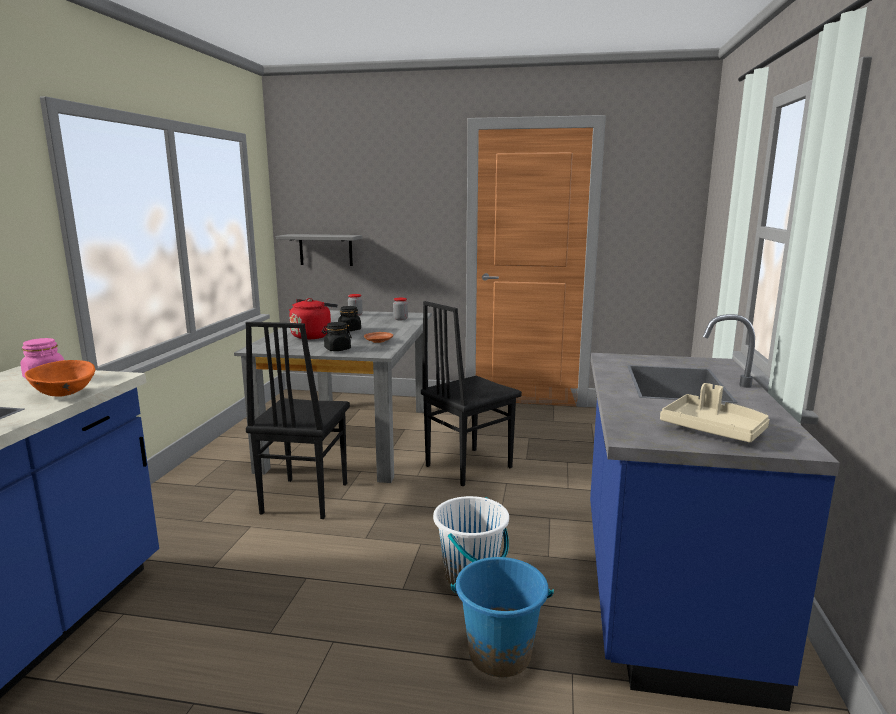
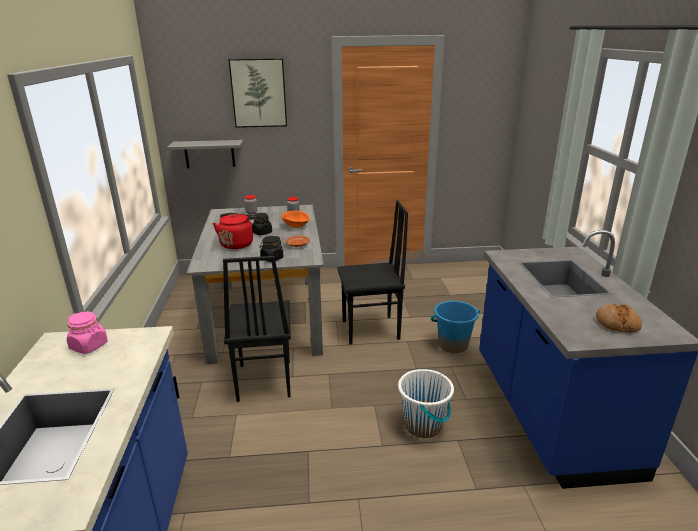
camera: 15 degrees left, 10 degrees up
(64, 394) = (130, 364): orange bowl -> orange bowl (296, 226)
(383, 182) = (258, 93): none -> picture
(467, 466) = (371, 330): black chair -> black chair turned 135 degrees counterclockwise
(500, 654) = (473, 482): blue bucket -> blue bucket (453, 345)
(713, 429) = (617, 324): beige tray -> bread

